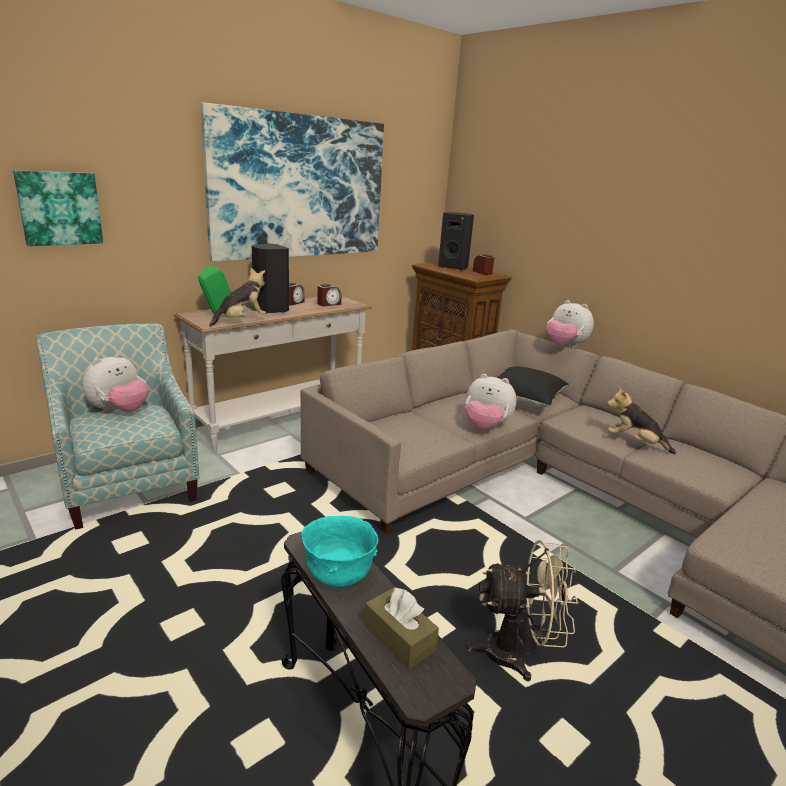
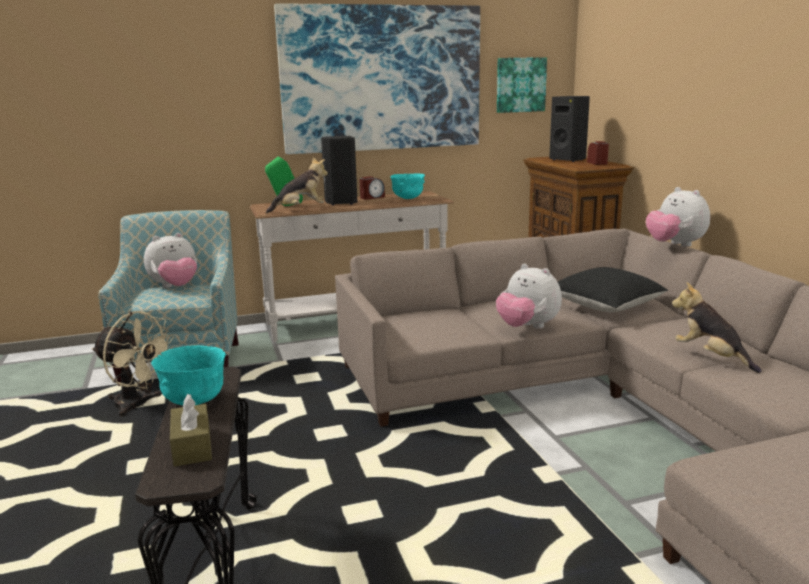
camera: 25 degrees right, 5 degrees down
(59, 208) = (147, 107): picture -> picture (520, 85)
(328, 304) = (407, 198): alarm clock -> turquoise bowl
(516, 654) = (431, 552): beige fan -> beige fan (138, 405)

